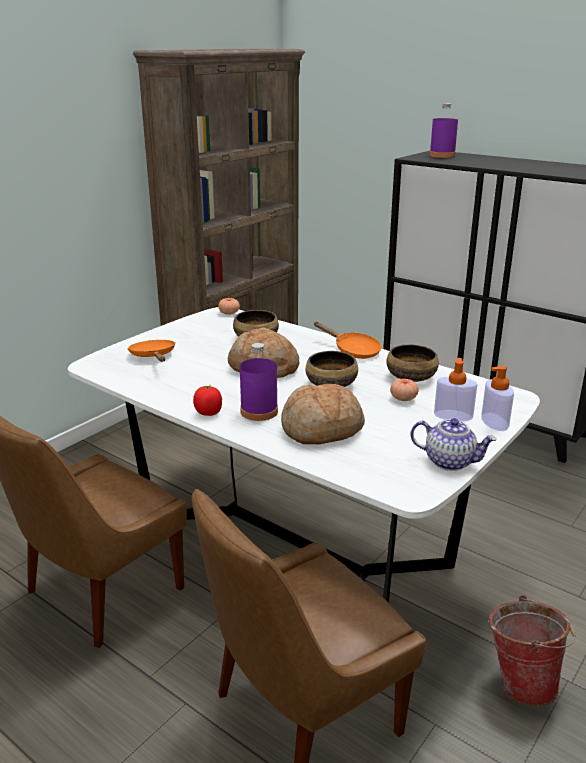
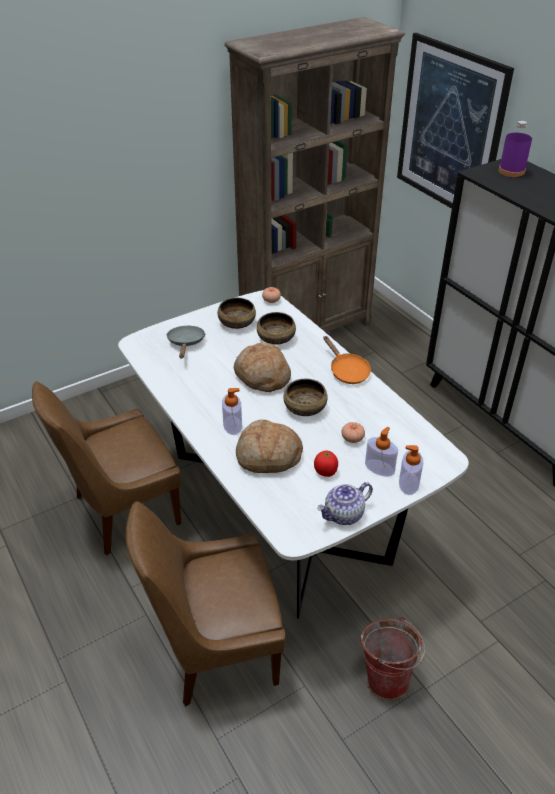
camera: 20 degrees right, 15 degrees up
(154, 356) = (186, 343): orange frying pan -> grey frying pan
(208, 413) = (195, 417): tomato -> tomato (325, 472)
(259, 411) = (232, 425): purple bottle -> soap dispenser
(354, 147) = (450, 128): none -> picture
(410, 376) = (375, 414): bowl -> bowl (236, 322)
(450, 461) = (344, 515): teapot -> teapot turned 105 degrees clockwise

